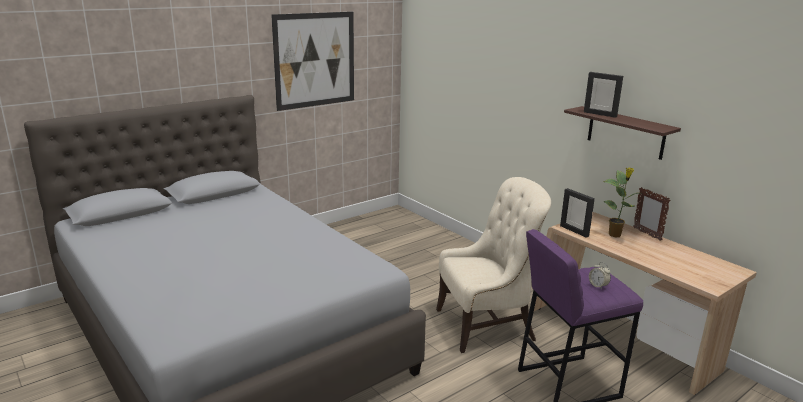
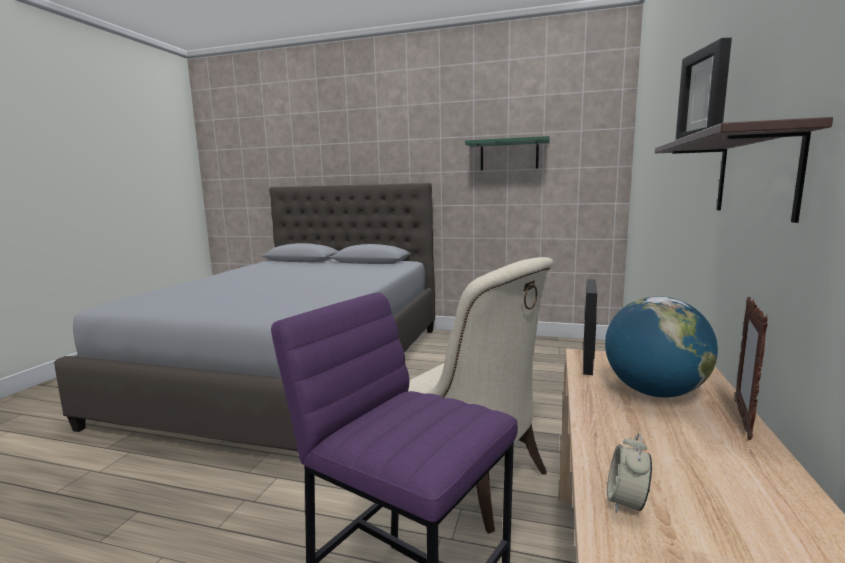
camera: 55 degrees right, 10 degrees down
(315, 60) = (509, 155): picture -> green shelf
(598, 285) = (411, 426): alarm clock -> alarm clock (626, 503)
(615, 235) = (654, 392): potted plant -> globe

